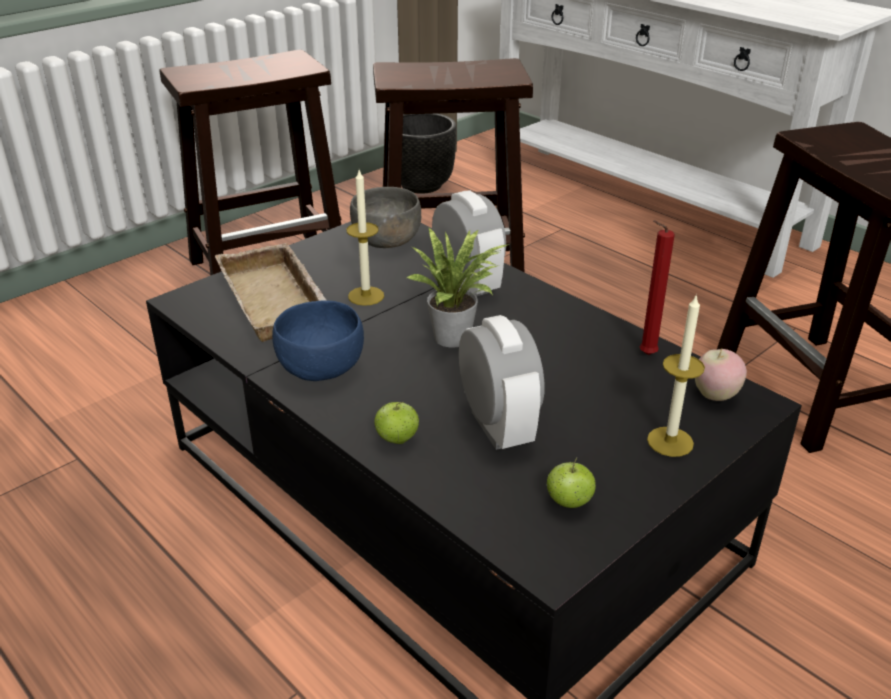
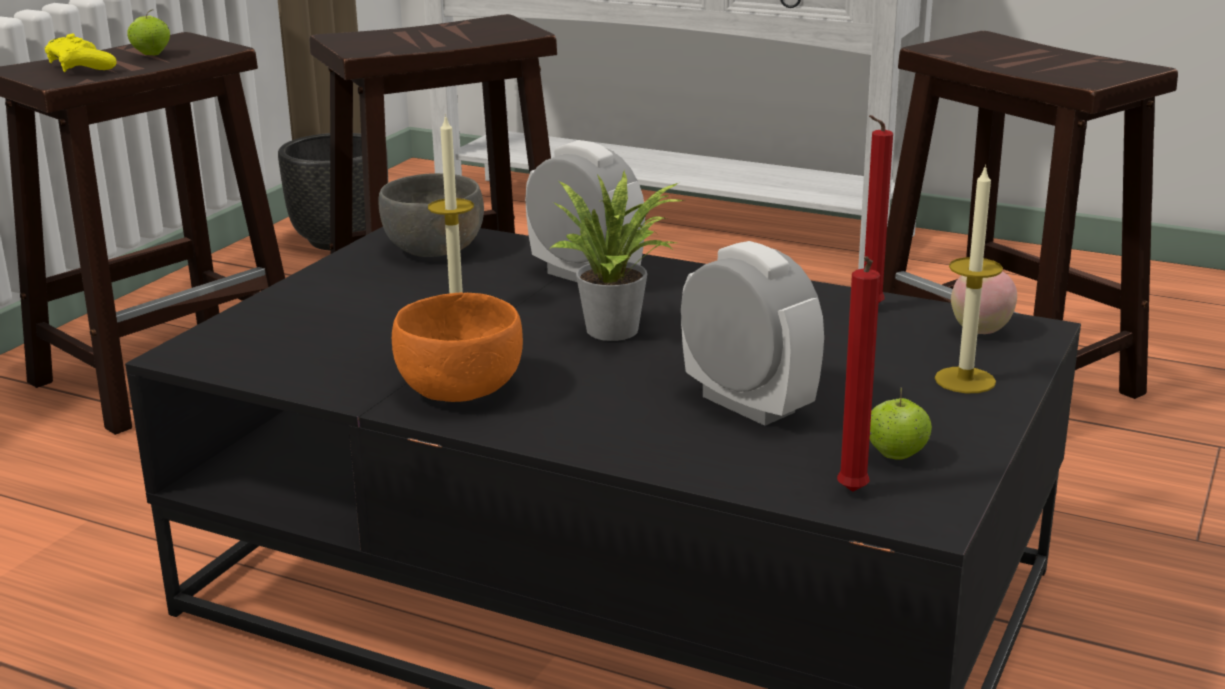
camera: 20 degrees left, 10 degrees down
(216, 73) = (81, 66): none -> yellow game controller
(279, 300) = (334, 331): beige tray -> none
(322, 367) = (461, 388): blue bowl -> orange bowl
(397, 439) = (629, 439): apple -> apple (151, 54)
(512, 530) = (851, 494): none -> red candle

